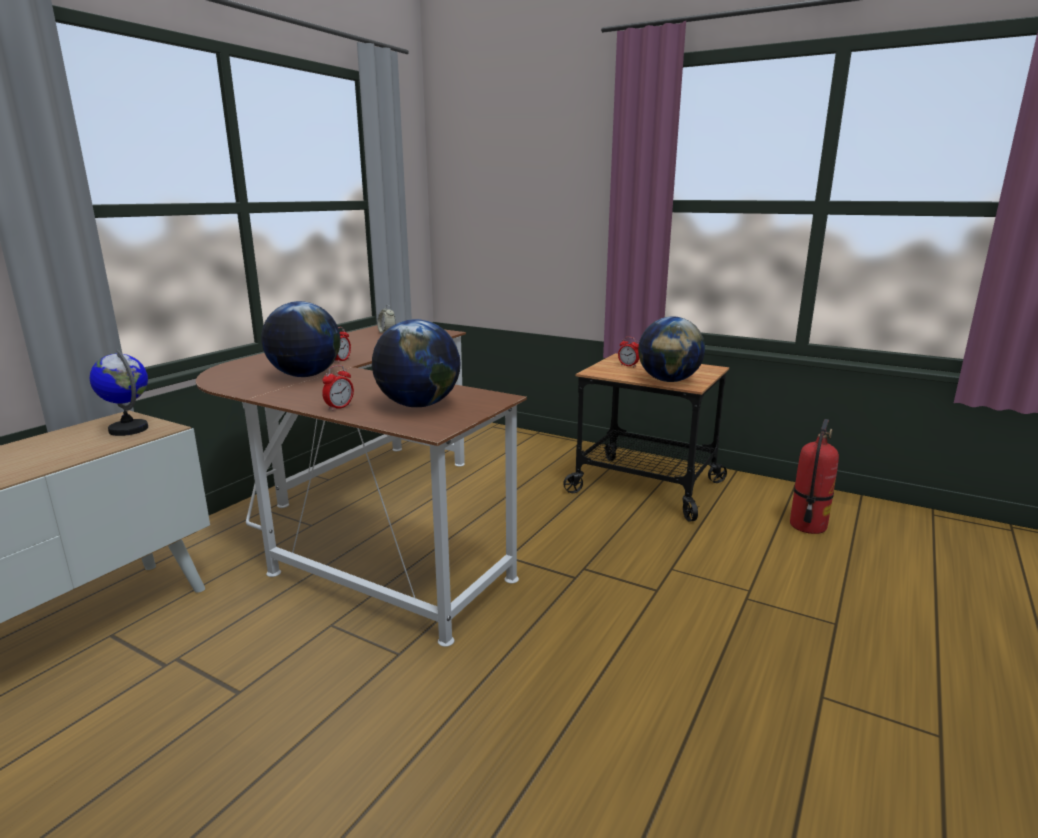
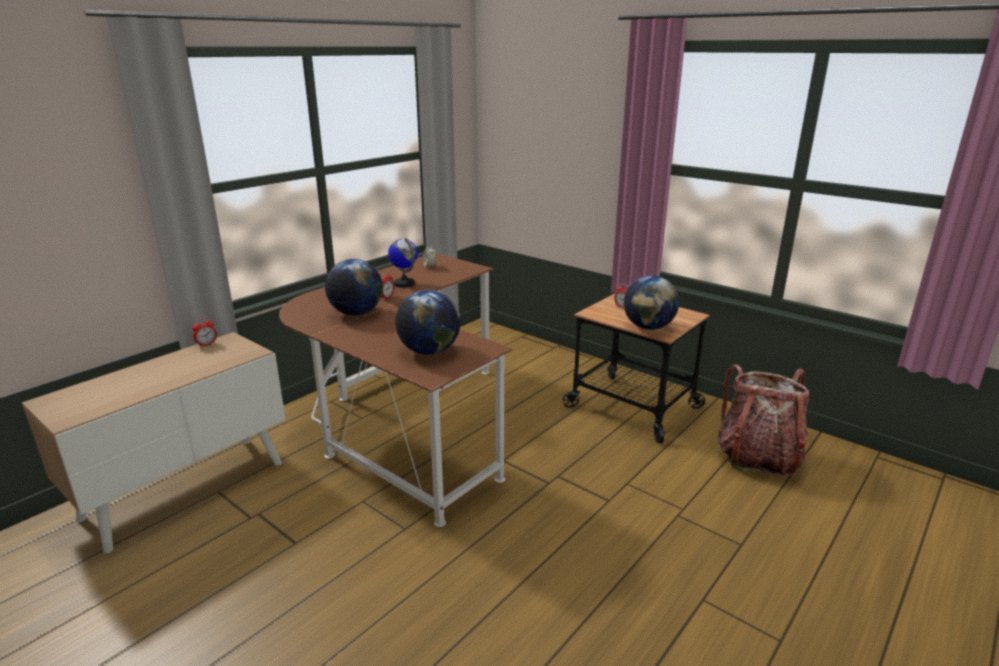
camera: 10 degrees right, 5 degrees up
(129, 429) = (232, 351): globe -> globe (404, 283)
(339, 407) = (373, 349): alarm clock -> alarm clock (206, 344)
(807, 526) = (757, 457): fire extinguisher -> backpack

